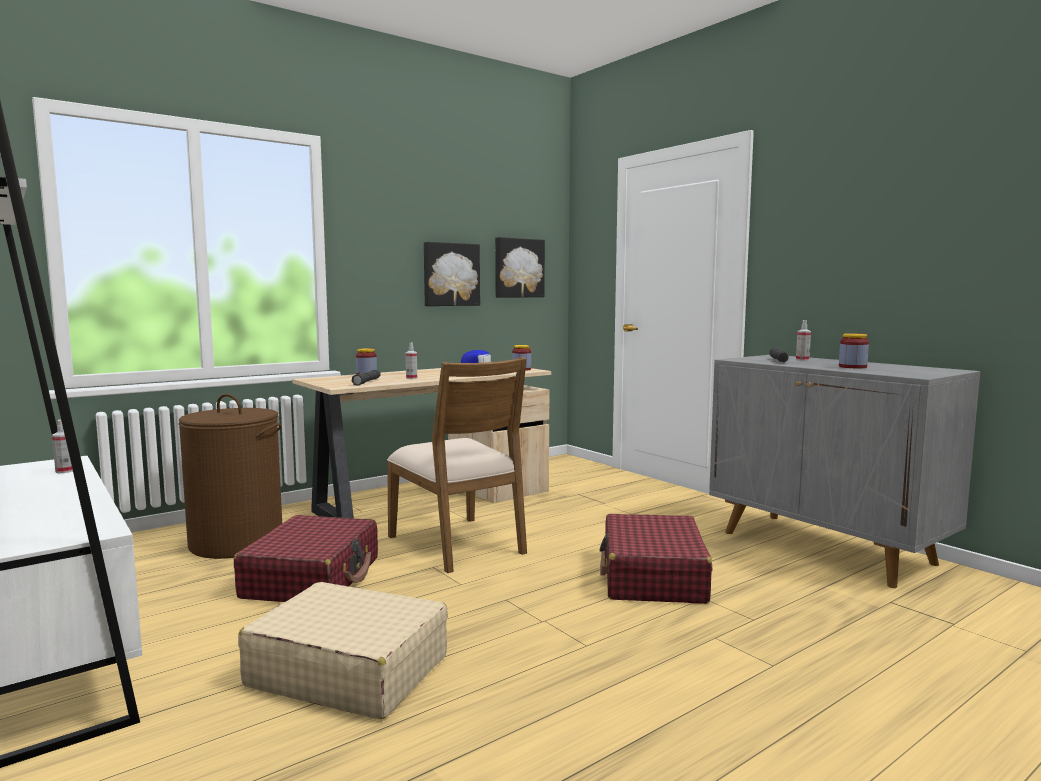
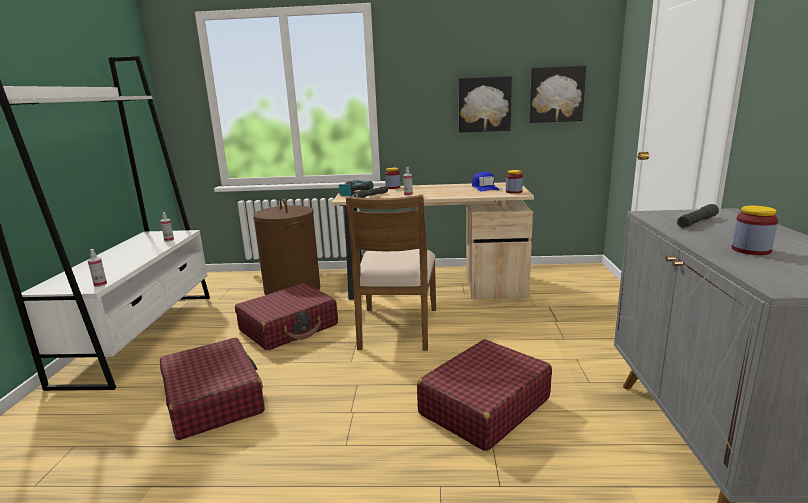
camera: 40 degrees right, 10 degrees up
(328, 381) = (352, 193): none -> power drill
(348, 670) = (214, 399): beige suitcase -> red suitcase
(802, 360) = (732, 225): spray bottle -> spray bottle (100, 284)

